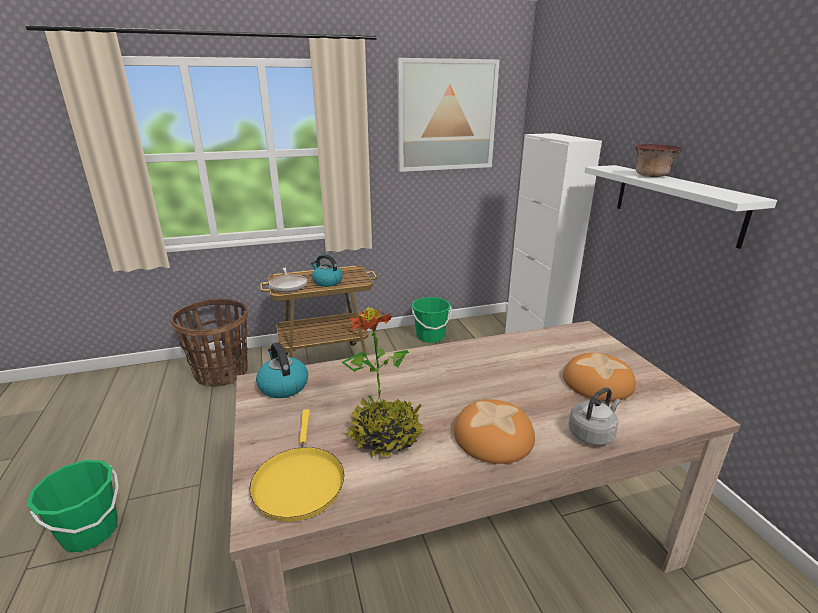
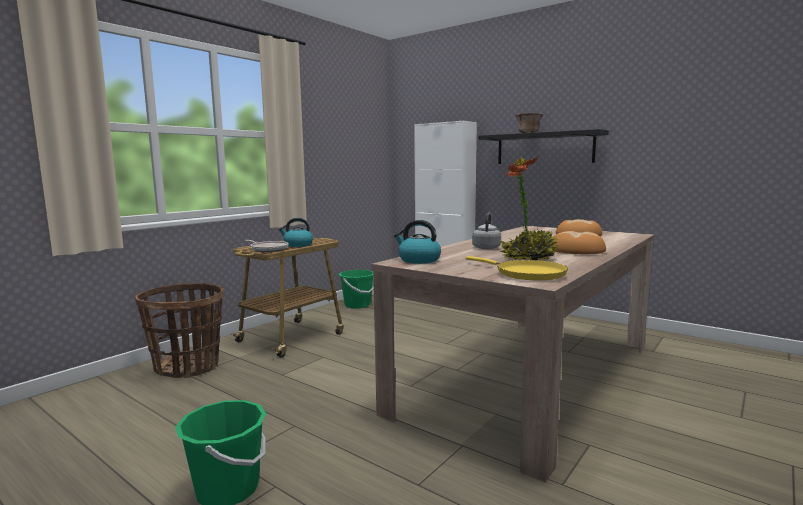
camera: 35 degrees left, 15 degrees down
(446, 116) = (345, 114): picture -> none
(592, 434) = (612, 243): grey kettle -> grey kettle (486, 247)
(676, 202) = (544, 148): white shelf -> black shelf

